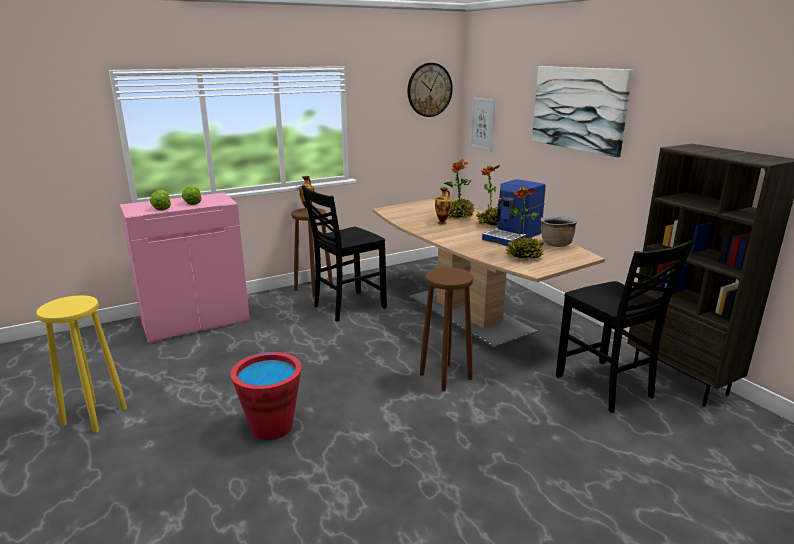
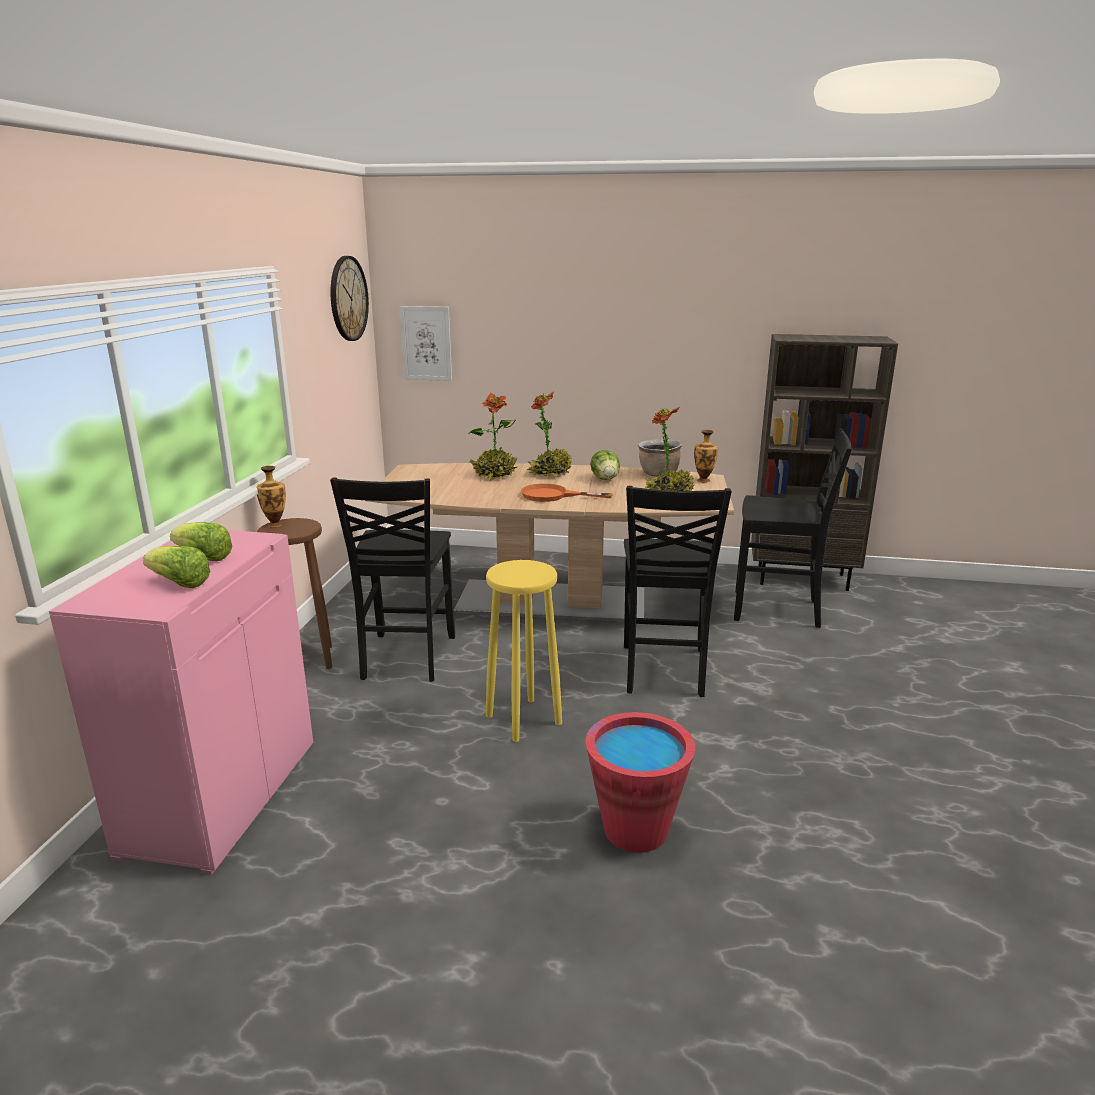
camera: 50 degrees left, 0 degrees up
(94, 416) = (390, 1017): yellow stool -> yellow stool (524, 720)
(442, 223) = (500, 487): vase -> vase (703, 480)
(445, 376) = (663, 671): brown stool -> black chair
(455, 235) = (553, 495): none -> orange frying pan
(513, 236) = (605, 479): coffee machine -> lettuce
(578, 108) = (607, 308): picture -> none

